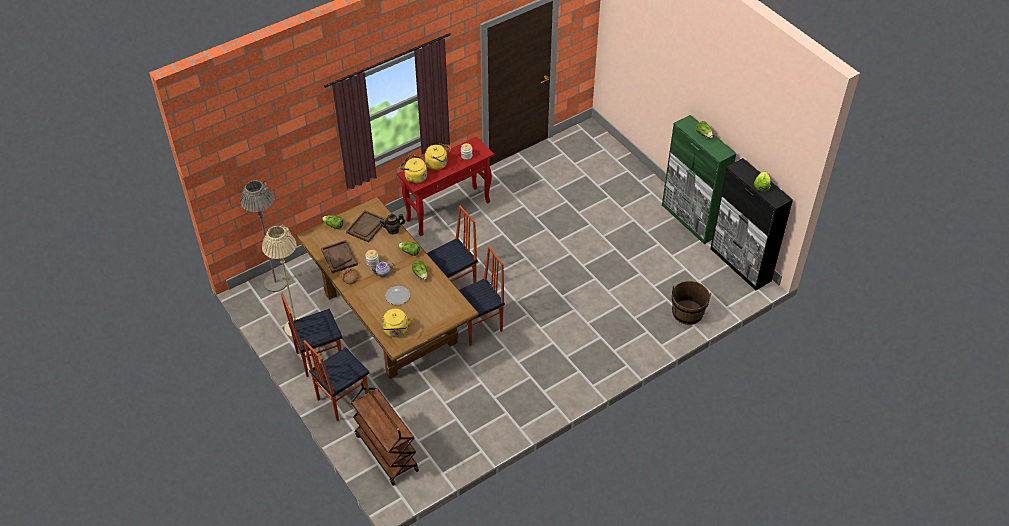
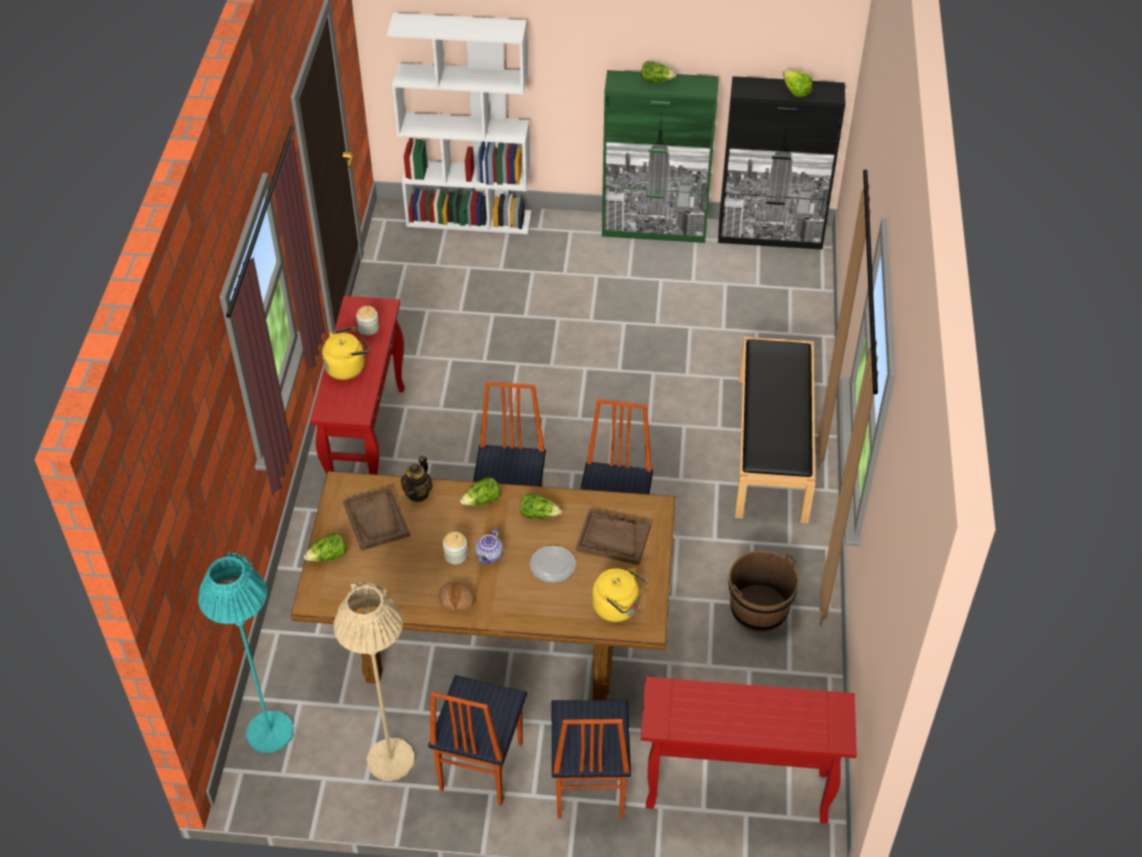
camera: 50 degrees left, 0 degrees up
(275, 283) = (270, 732): grey floor lamp -> turquoise floor lamp
(339, 257) = (401, 588): brown tray -> brown tray (613, 538)
(386, 452) = (735, 790): brown cart -> red console table
(414, 177) = (342, 407): yellow kettle -> none
(597, 350) = (773, 448): none -> black bench
(616, 154) = (470, 218): none -> white bookcase
(687, 313) = (797, 328): brown bucket -> brown bucket (759, 609)

